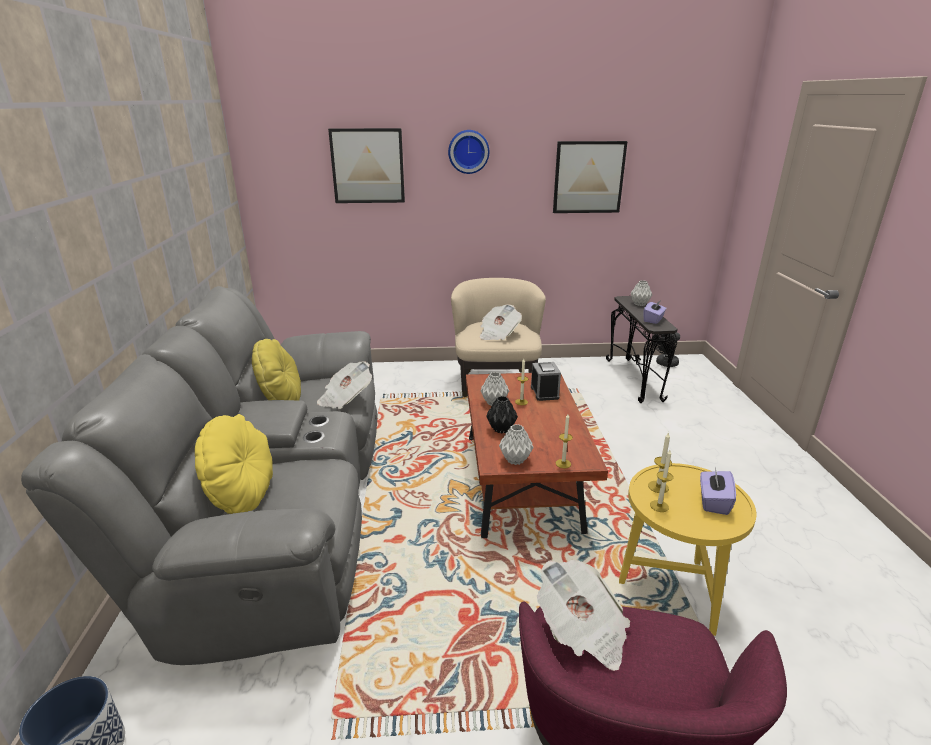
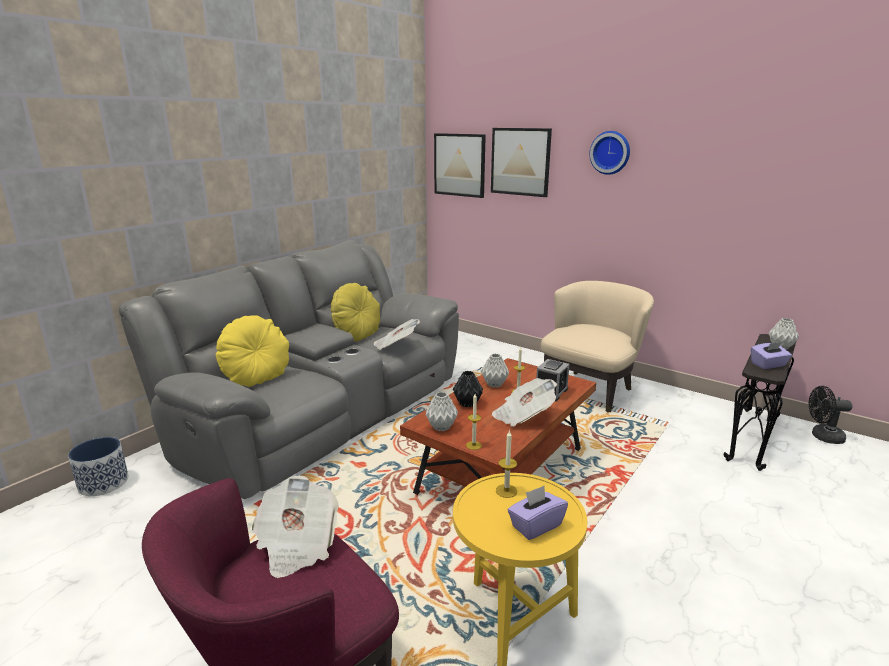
camera: 40 degrees right, 5 degrees down
(498, 334) = (589, 337): newspaper -> newspaper (523, 416)
(588, 177) = (744, 188): picture -> picture (459, 165)
(659, 506) = (478, 502): candle -> none

